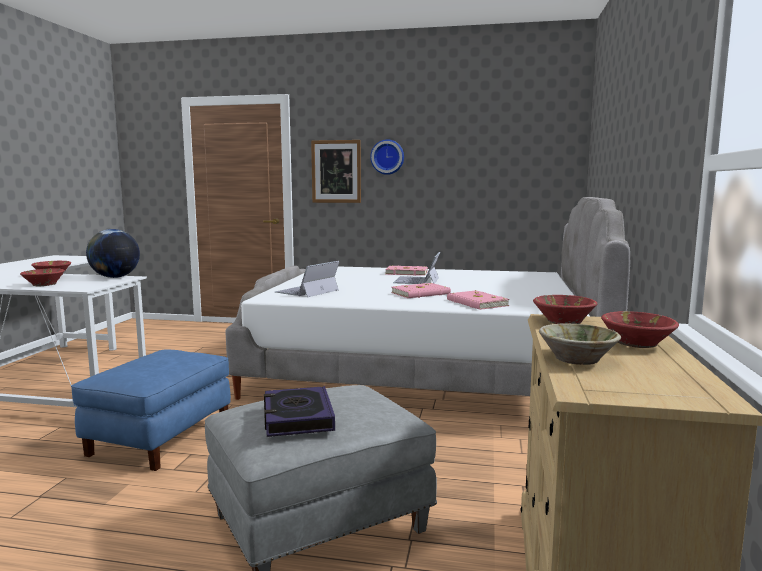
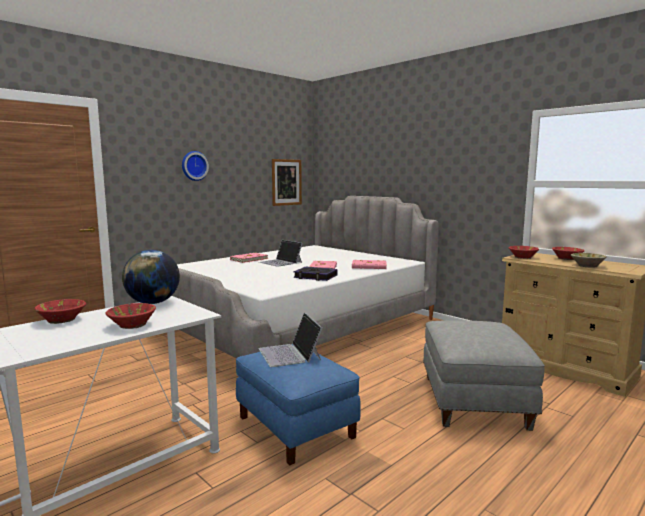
camera: 55 degrees left, 0 degrees up
(297, 417) = (492, 336): book -> book (315, 277)
(307, 291) = (261, 282): laptop -> laptop (290, 354)
(336, 171) = (150, 178): picture -> picture (286, 182)

